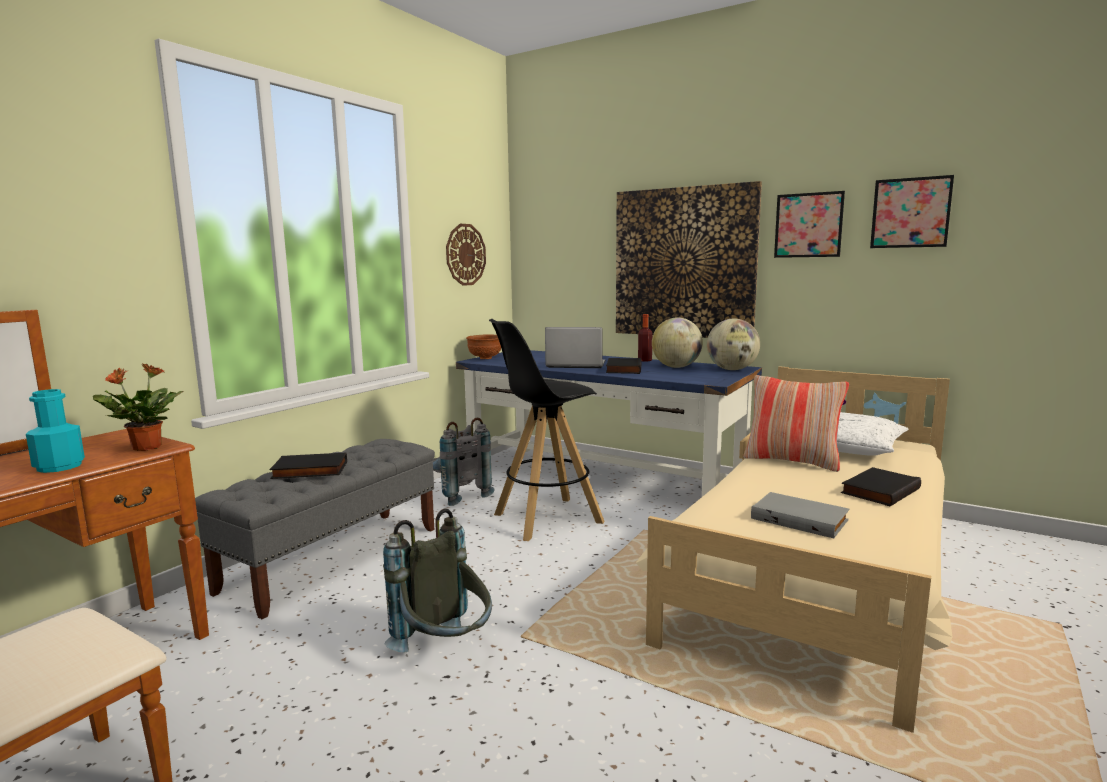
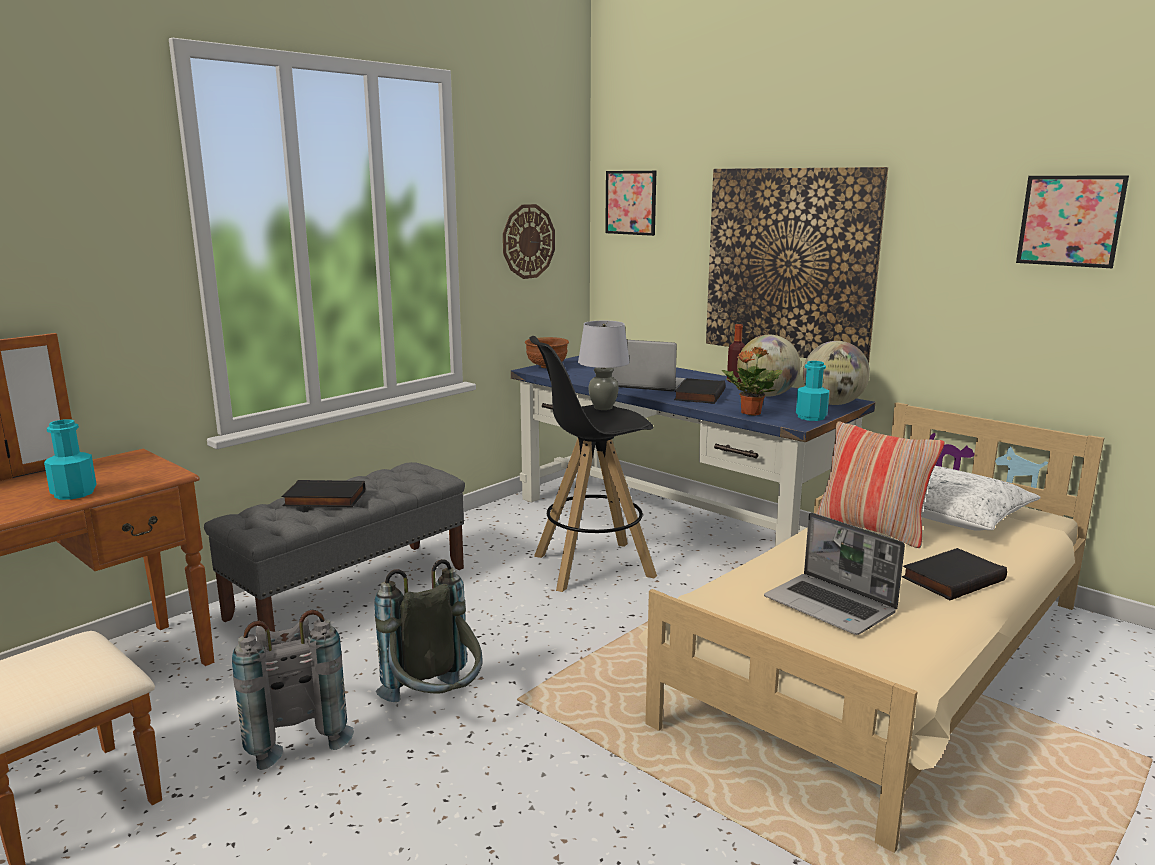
camera: 10 degrees right, 5 degrees up
(145, 448) = (153, 476): potted plant -> potted plant (750, 413)
(458, 495) = (502, 527): grey backpack -> grey backpack (293, 734)
(549, 381) = (603, 407): none -> grey table lamp
(723, 378) = (811, 417): none -> turquoise bottle
(800, 519) = (831, 606): grey book -> laptop
(808, 225) = (942, 227): picture -> picture (631, 202)

